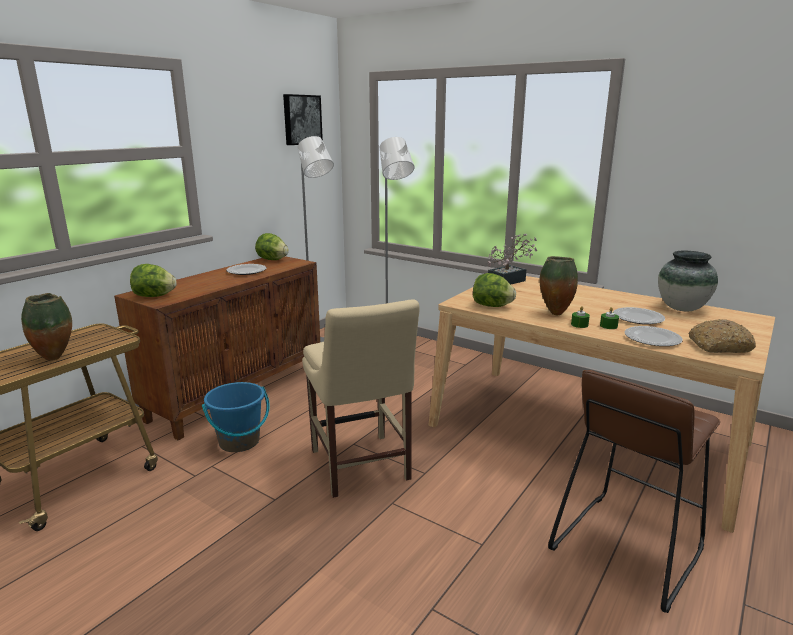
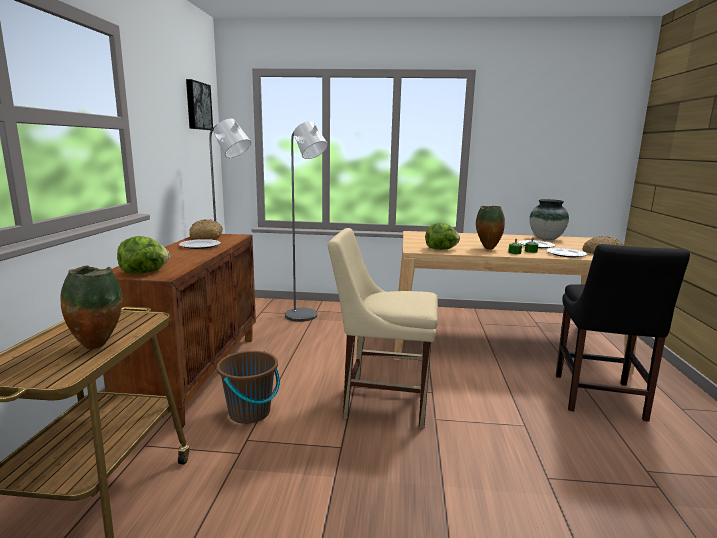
camera: 30 degrees left, 5 degrees down
(239, 442) = (250, 413): blue bucket -> brown bucket
(272, 260) = (206, 236): lettuce -> bread
(360, 467) = (381, 402): beige chair -> beige chair turned 150 degrees clockwise
(510, 280) = (419, 234): potted plant -> none
(626, 547) = (598, 399): brown stool -> black chair

